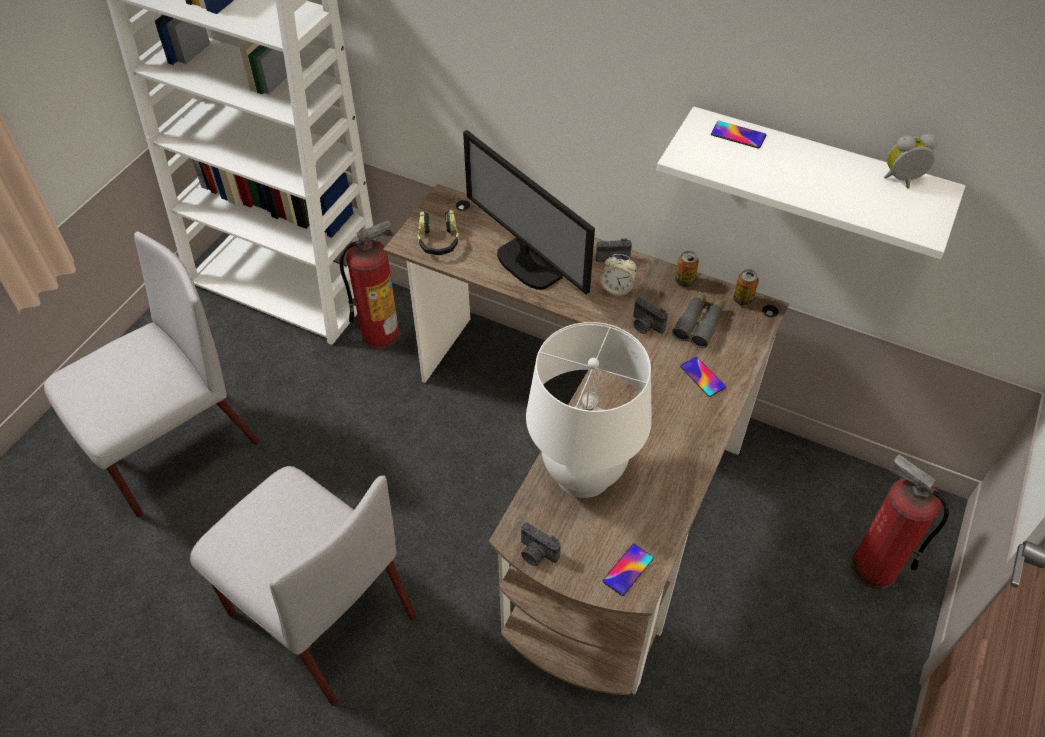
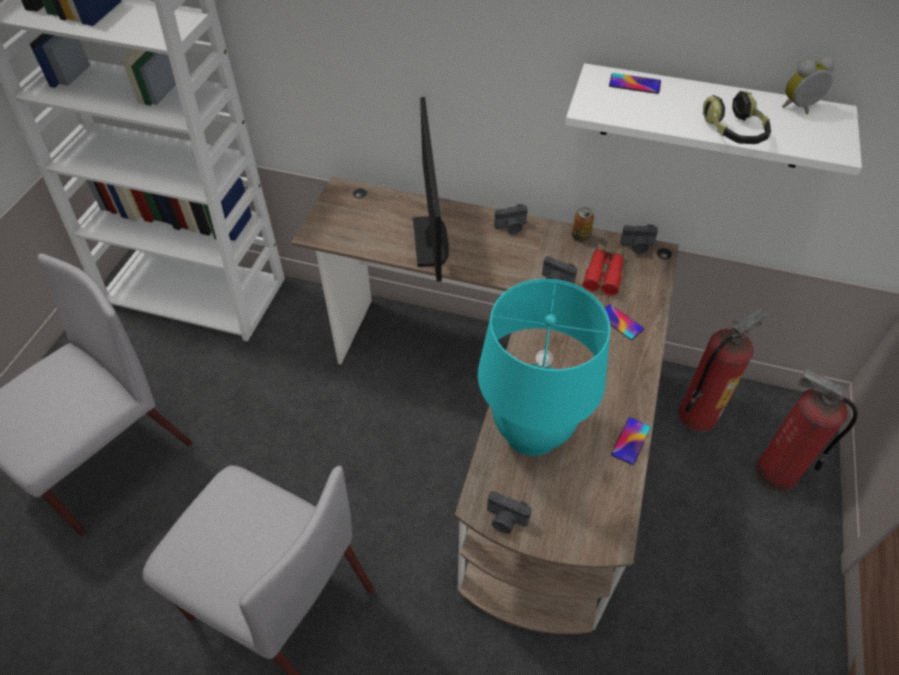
camera: 10 degrees left, 0 degrees up
(380, 334) = (291, 325): fire extinguisher -> fire extinguisher (697, 415)
(438, 241) = (343, 228): headphones -> headphones (734, 132)
(526, 266) = (431, 241): monitor -> monitor turned 135 degrees counterclockwise
(583, 473) = (532, 431): white table lamp -> turquoise table lamp
(617, 289) = (520, 251): alarm clock -> none
(628, 570) = (598, 522): phone -> phone (630, 441)
(699, 323) = (604, 273): grey binoculars -> red binoculars
(742, 299) = (637, 246): can -> camera

